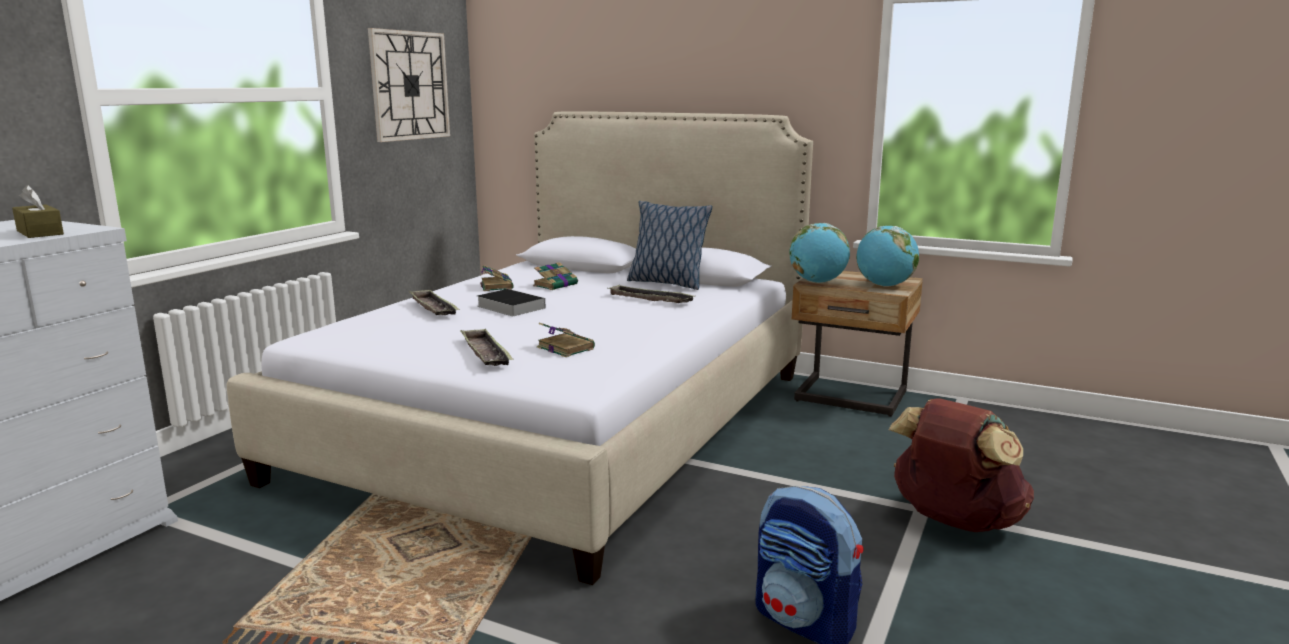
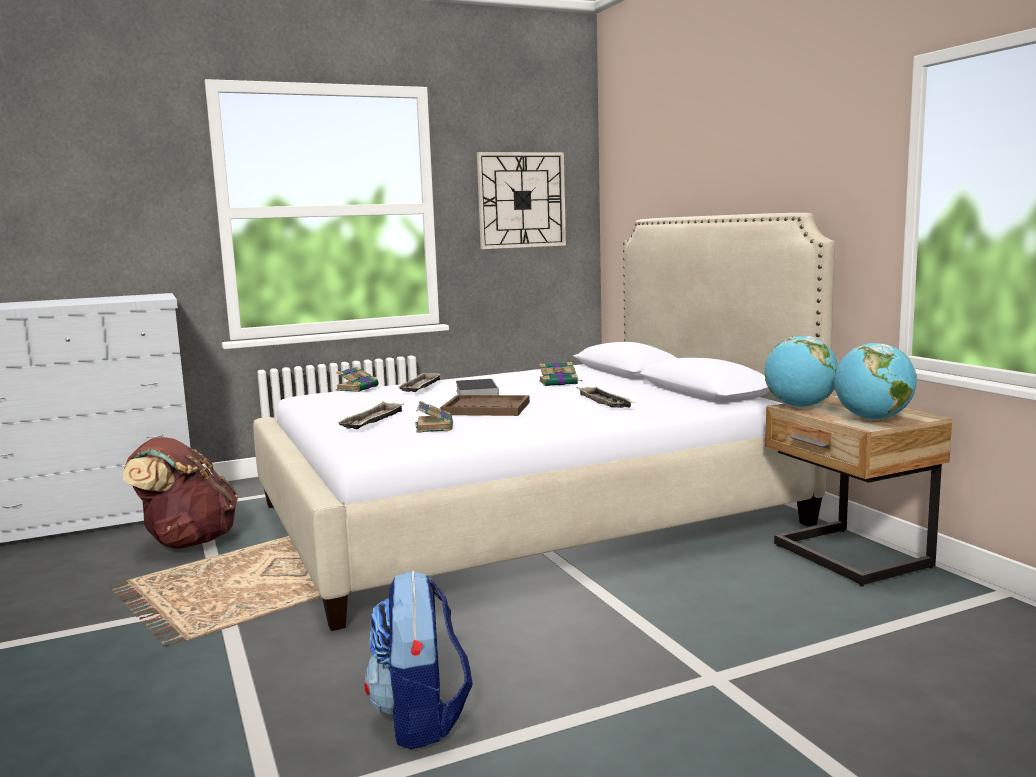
camera: 40 degrees right, 5 degrees down
(40, 232) = (134, 299): brown tissue box -> none
(496, 286) = (512, 378): book -> book (358, 388)
(563, 321) = (485, 408): none -> brown tray
(666, 283) = (658, 392): pillow -> none
(954, 521) = (727, 701): brown backpack -> brown backpack (187, 542)

